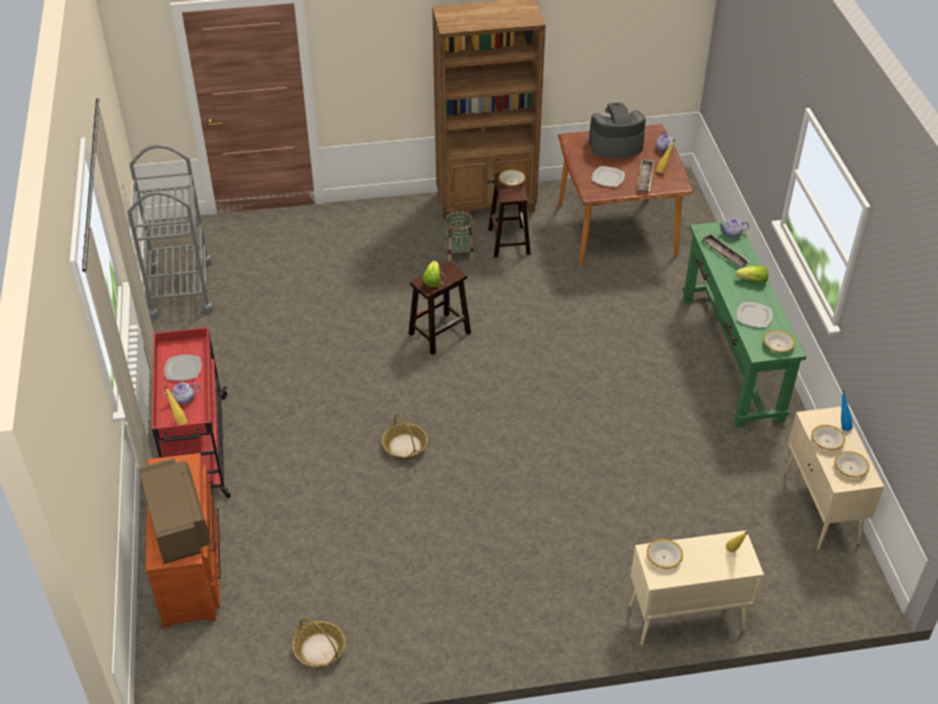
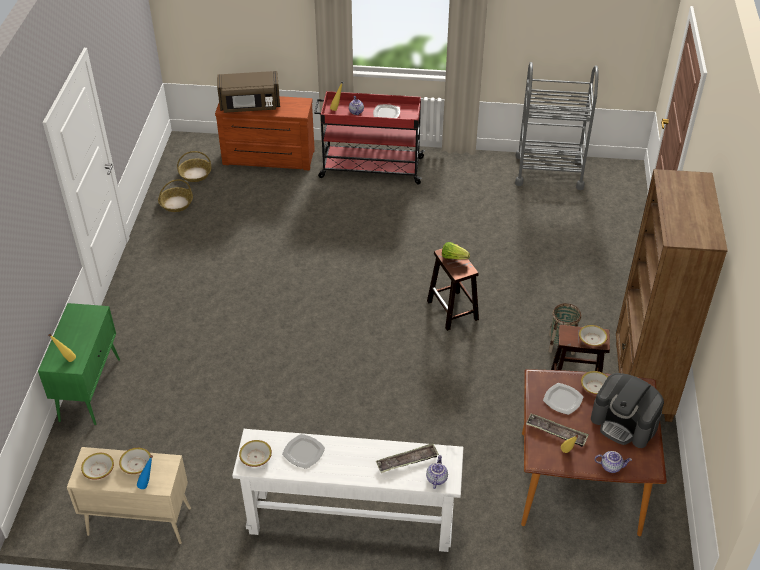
camera: 105 degrees right, 0 degrees up
(404, 446) = (330, 268): basket -> basket (195, 174)
(615, 145) = (624, 423): coffee machine -> coffee machine turned 120 degrees clockwise
(663, 557) = (88, 318): bowl -> bowl (595, 386)
(685, 618) = (90, 389): beige cabinet -> green cabinet
(731, 357) = (351, 520): green console table -> white console table
(753, 281) = (355, 470): lettuce -> none

